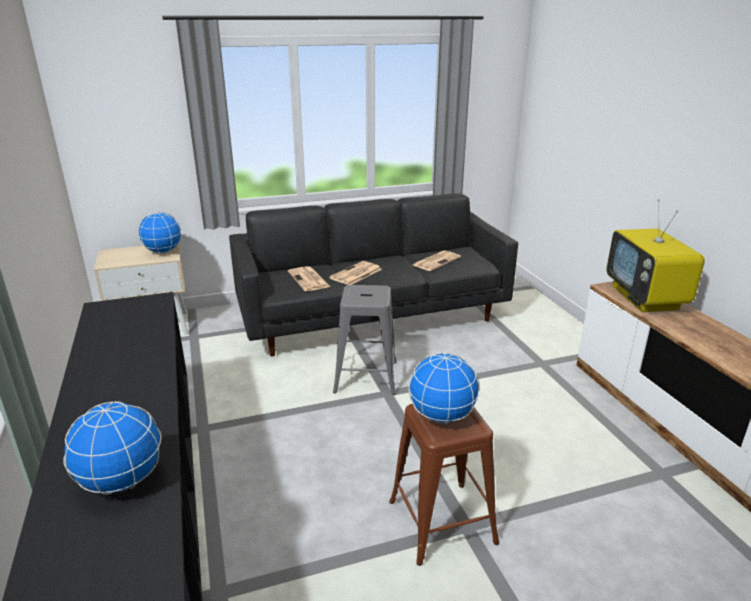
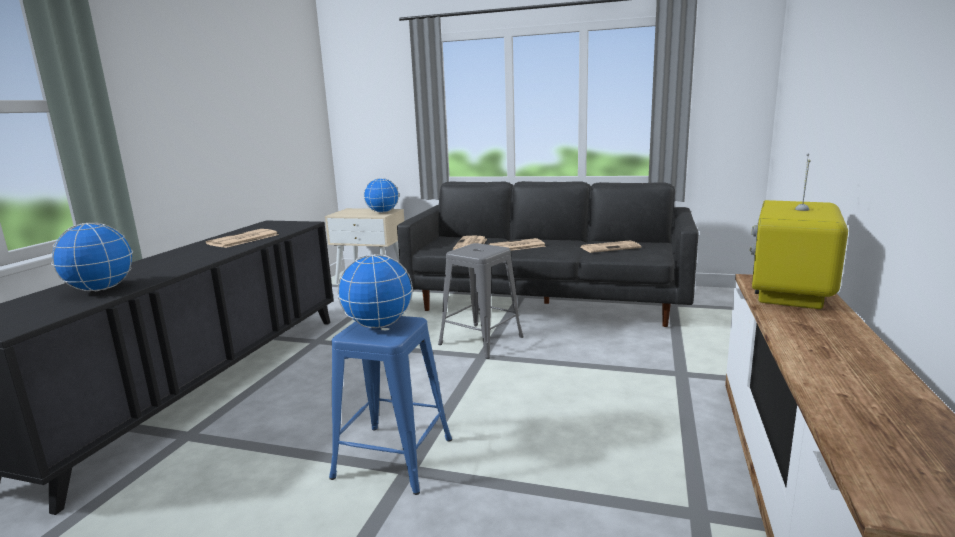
camera: 35 degrees right, 10 degrees down
(130, 345) = (243, 239): none -> newspaper
(441, 521) = (393, 457): brown stool -> blue stool

